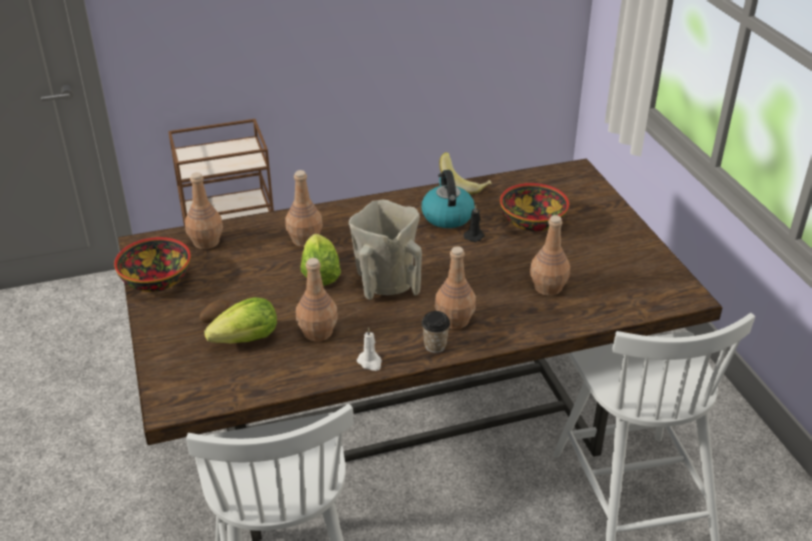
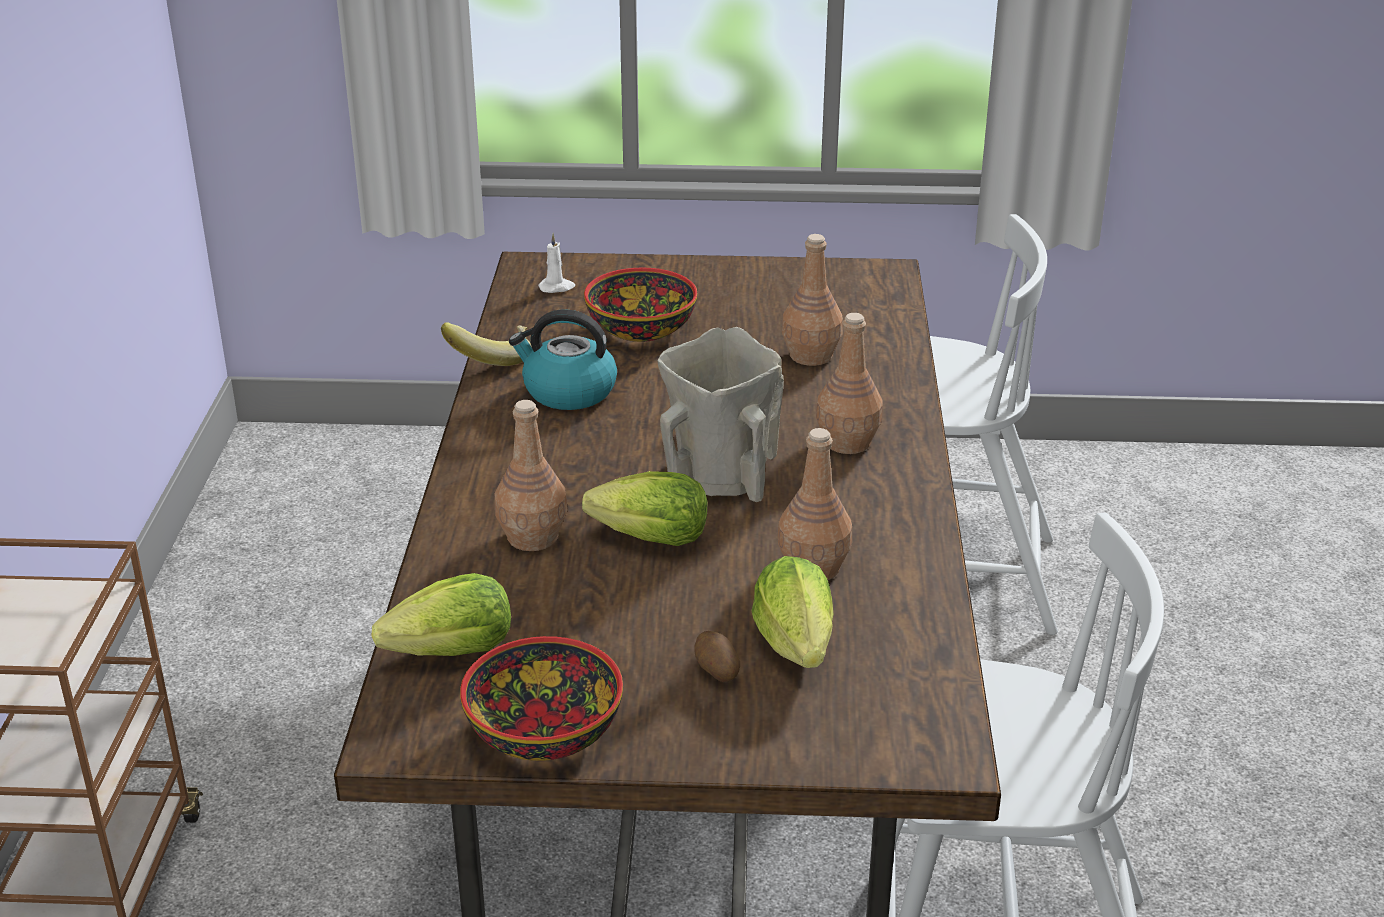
camera: 70 degrees left, 5 degrees down
(206, 242) = (453, 652): brown bottle -> lettuce
(370, 362) = (914, 532): white candle -> white candle (557, 287)
(435, 345) = (900, 470): cup -> none
(474, 236) = (642, 381): black candle -> none

